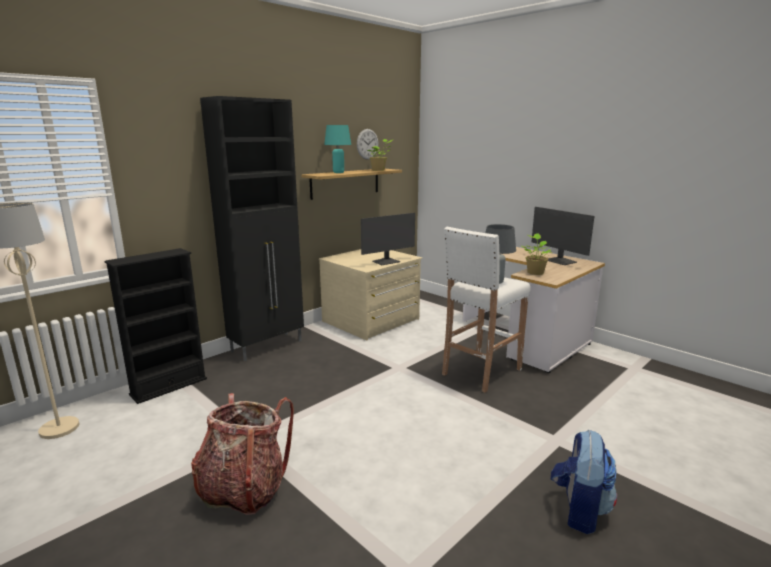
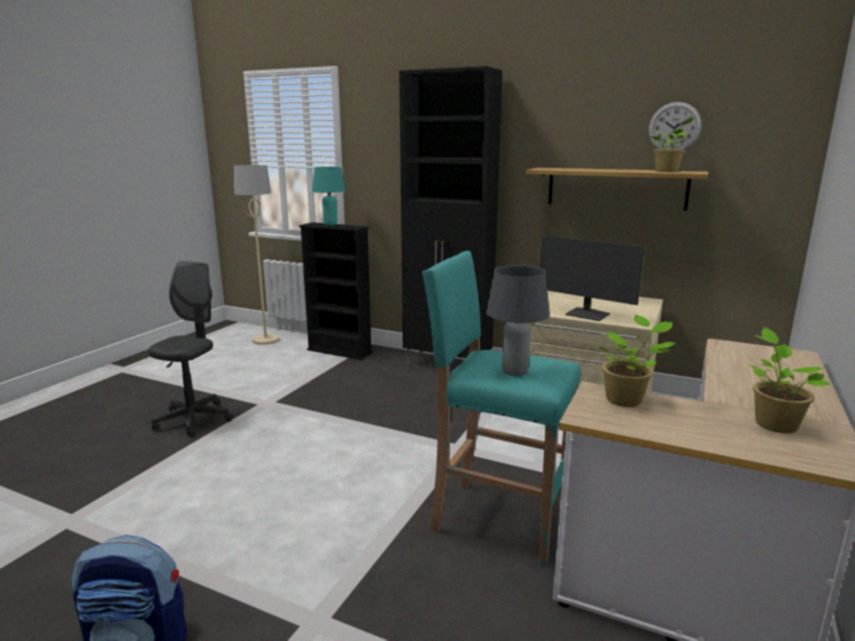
camera: 70 degrees right, 0 degrees up
(244, 489) = (193, 420): backpack -> grey office chair
(339, 172) = (585, 169): turquoise table lamp -> turquoise table lamp (330, 225)
(480, 372) = (497, 519): white stool -> turquoise stool
(560, 261) = (773, 423): monitor -> potted plant

